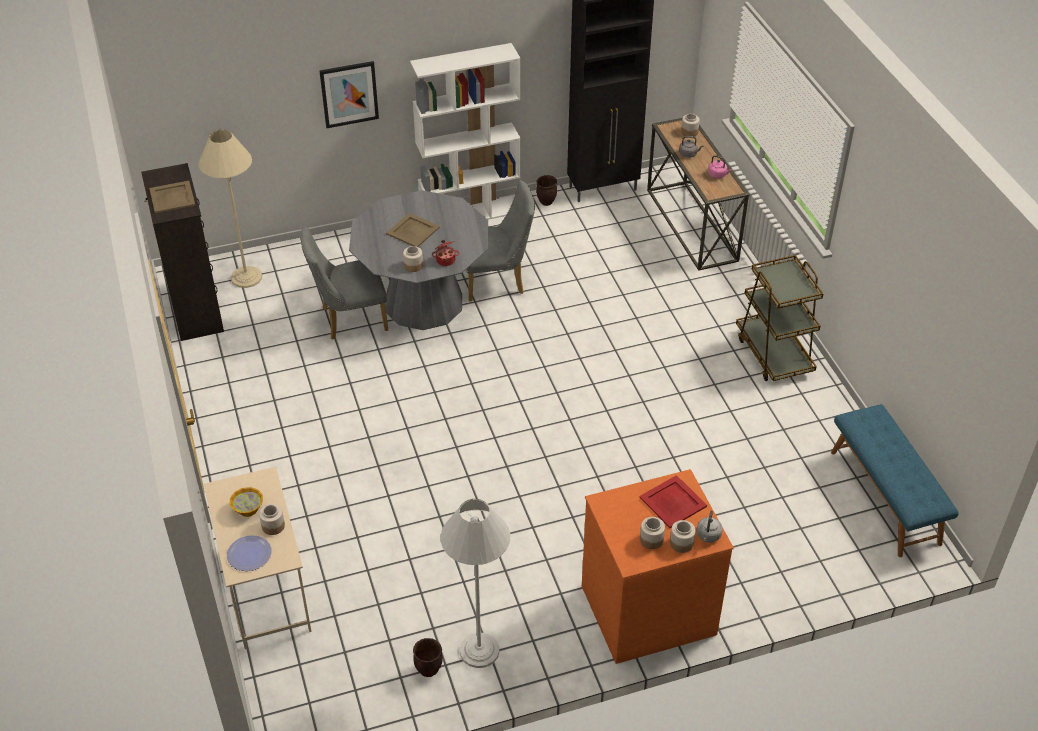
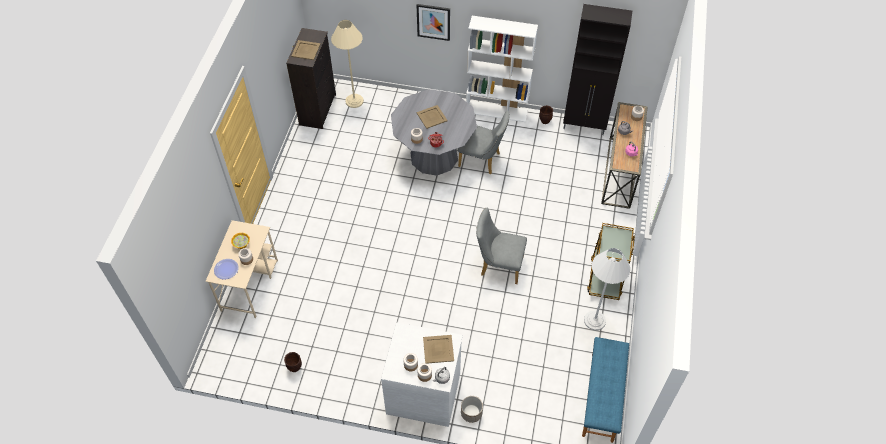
camera: 30 degrees right, 10 degrees up
(349, 320) = (388, 149): grey chair -> grey chair (498, 265)
(479, 650) = (325, 370): white floor lamp -> white floor lamp (594, 320)
(647, 608) = (424, 392): orange dresser -> white dresser
(673, 502) = (438, 349): red tray -> beige tray
(734, 602) = (471, 413): none -> planter

